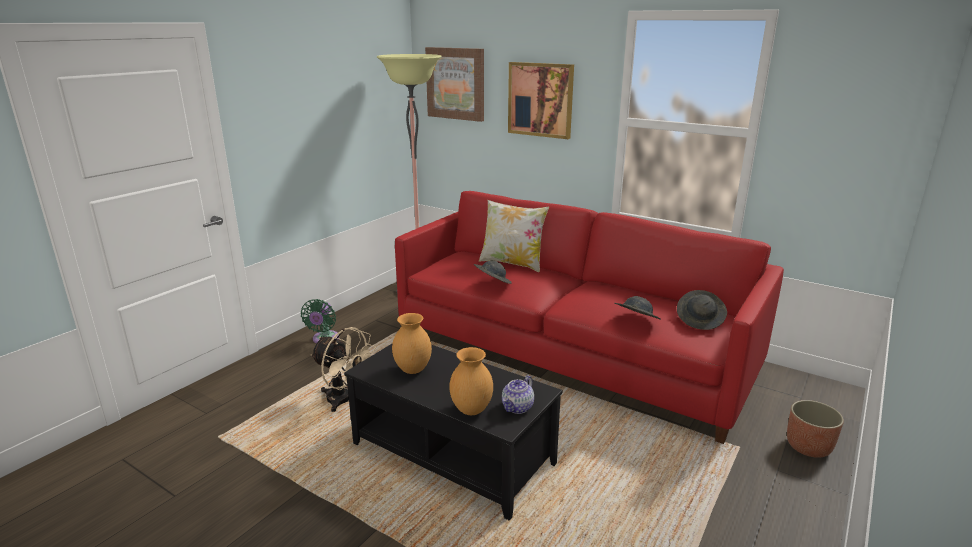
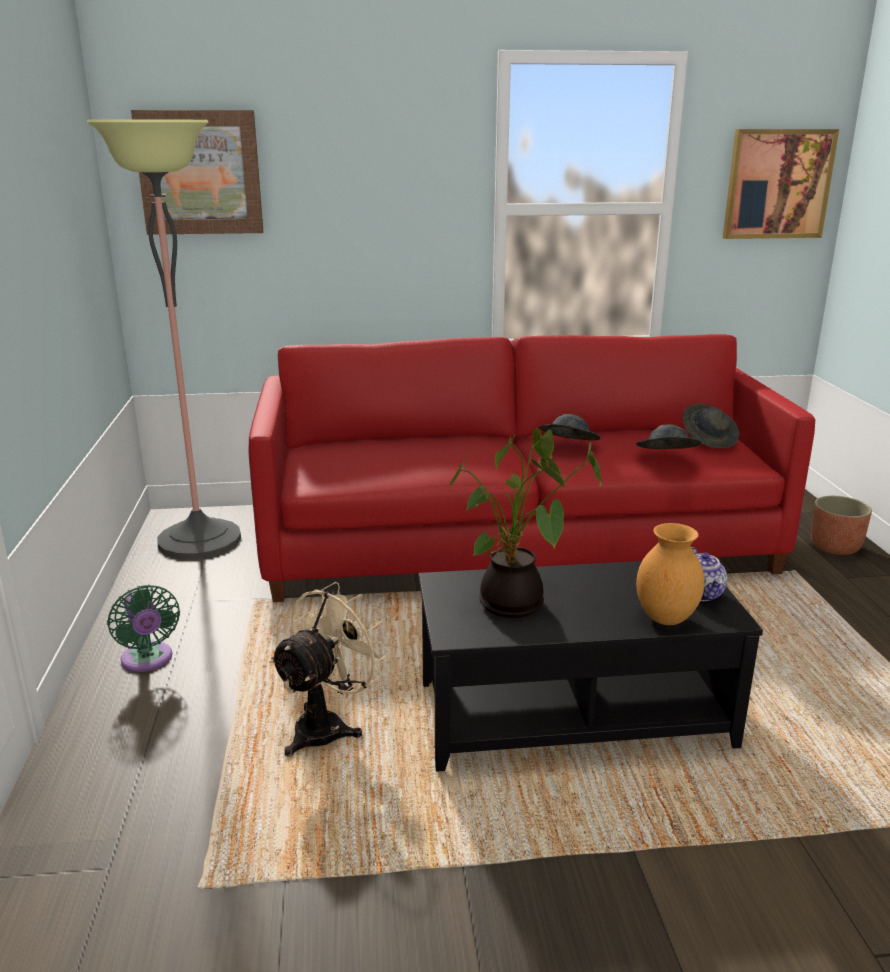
camera: 40 degrees left, 0 degrees up
(345, 401) = (328, 726): beige fan -> beige fan turned 45 degrees counterclockwise
(413, 370) = (515, 606): brown vase -> potted plant
(492, 283) = (442, 466): grey hat -> grey hat (567, 447)
(512, 263) = (412, 439): pillow -> none
(540, 100) = (366, 188): picture -> picture (777, 184)

